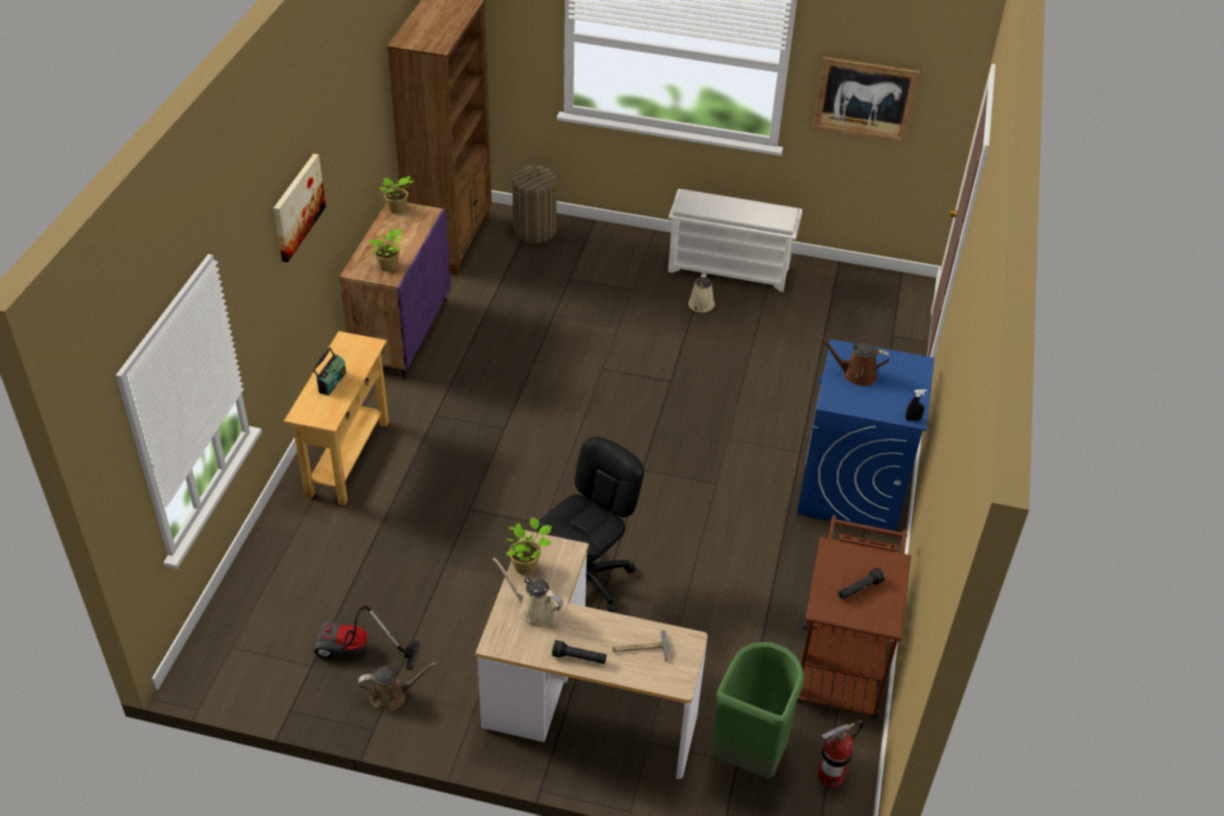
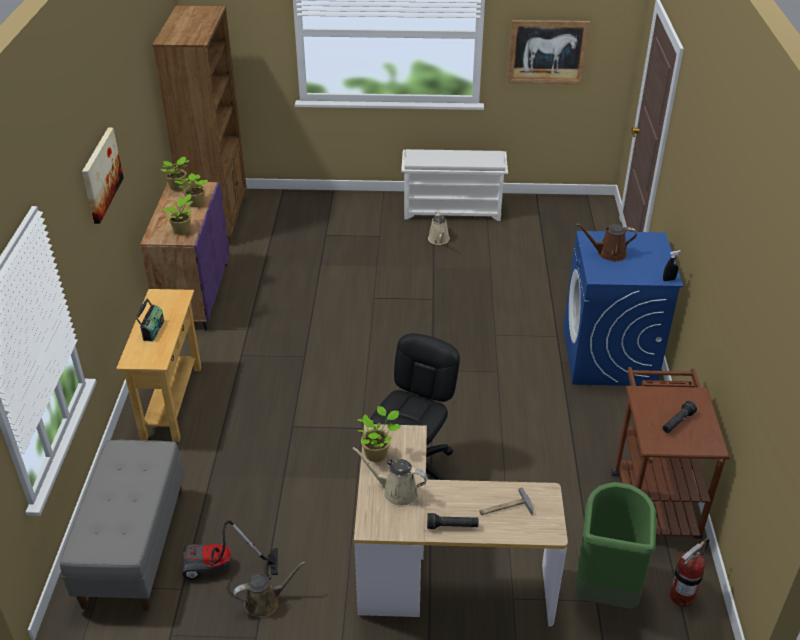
camera: 10 degrees left, 5 degrees down
(273, 611) = (133, 545): none -> grey bench
(411, 234) = (195, 204): none -> potted plant
(534, 231) = (286, 204): laundry basket -> none

